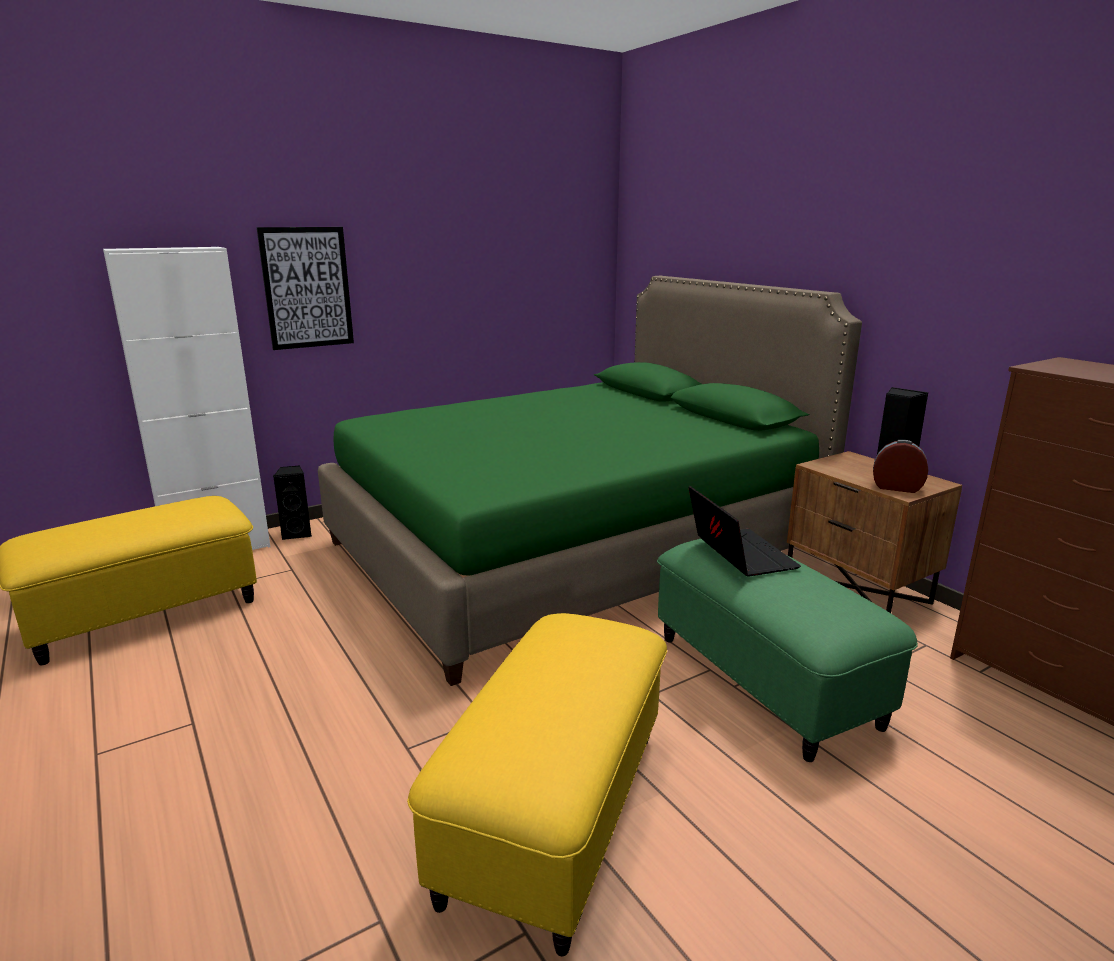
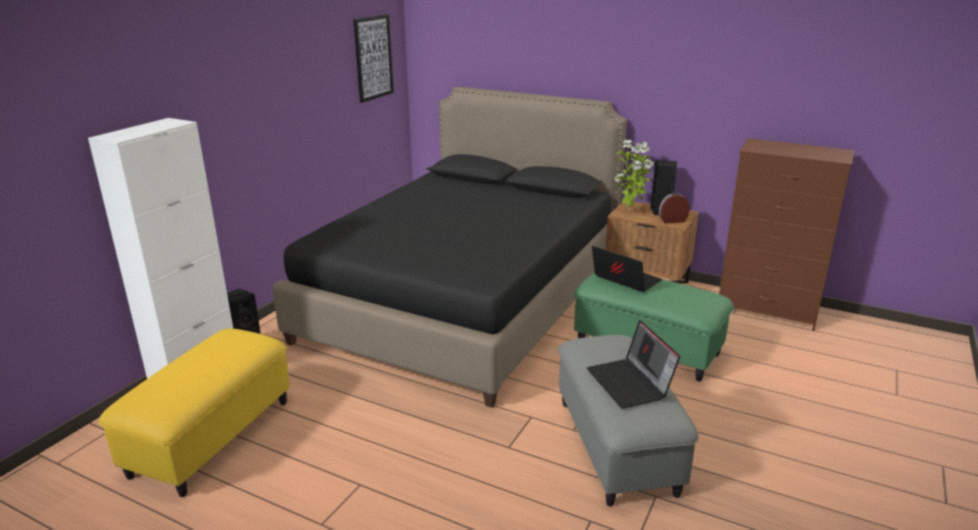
camera: 30 degrees left, 5 degrees up
(307, 288) = (225, 138): picture -> picture (373, 57)
(545, 704) = (630, 383): none -> laptop
(558, 814) = (618, 446): yellow ottoman -> grey ottoman
(573, 548) = (465, 301): green bed -> black bed
(837, 466) = (630, 212): none -> potted plant

